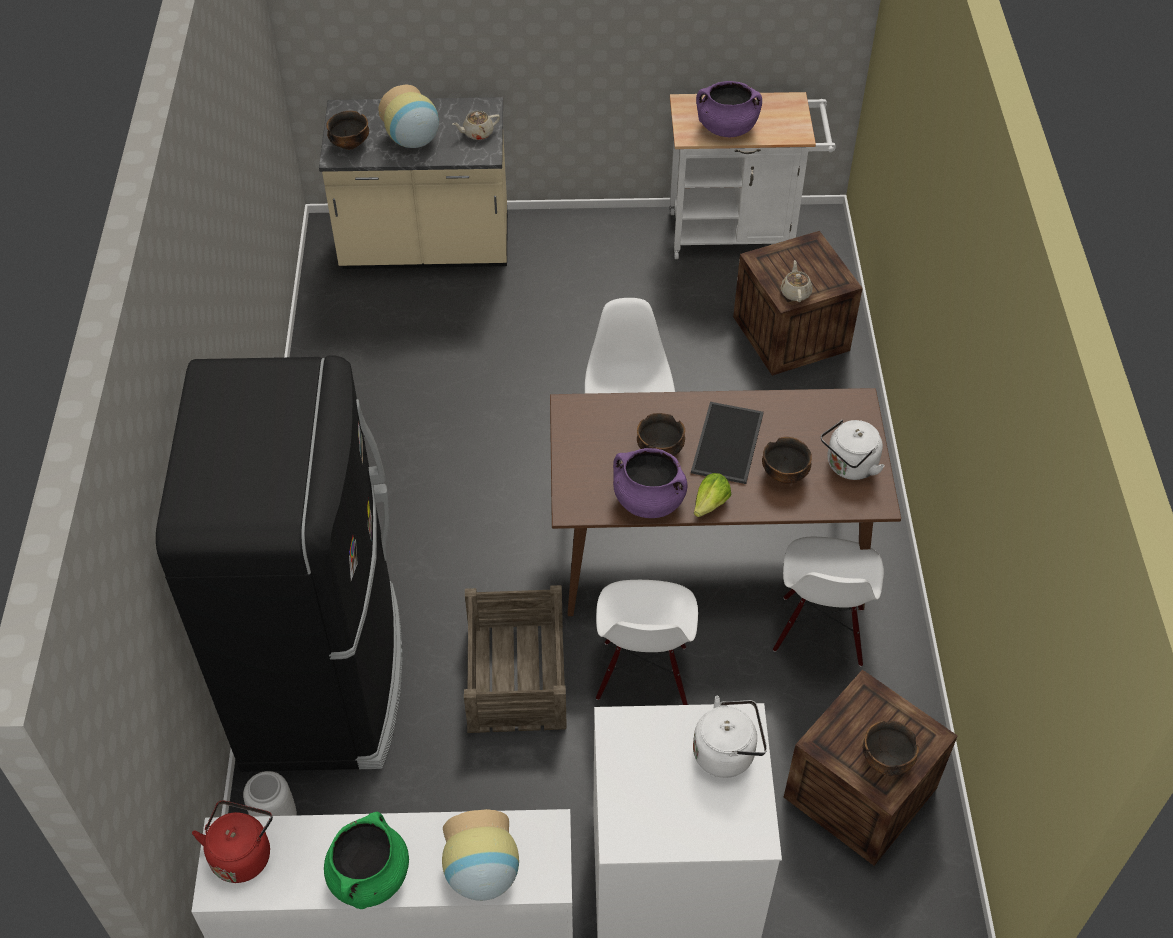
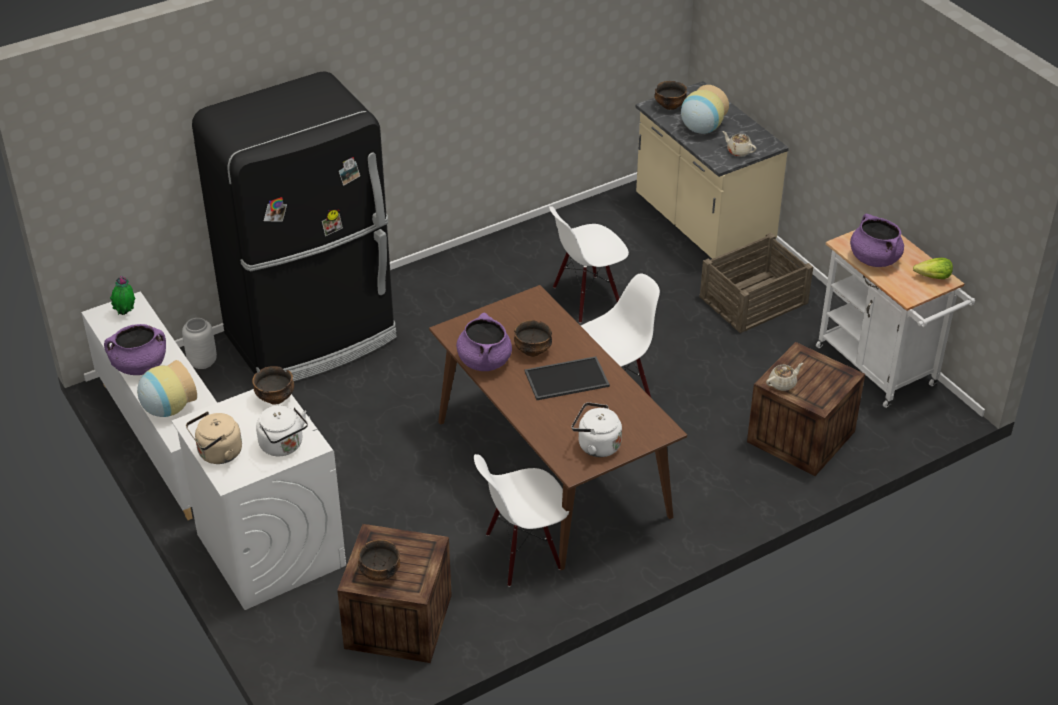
camera: 60 degrees right, 10 degrees down
(242, 853) = (126, 314): red kettle -> potted plant
(369, 877) = (140, 366): green cooking pot -> purple cooking pot
(517, 675) = (374, 418): crate -> crate (754, 300)
(643, 674) = (418, 476): white chair -> white chair (586, 298)
(700, 832) = (217, 454): none -> beige kettle
(710, 504) = (504, 390): lettuce -> lettuce (933, 277)
(785, 474) = (561, 416): bowl -> bowl (275, 398)

